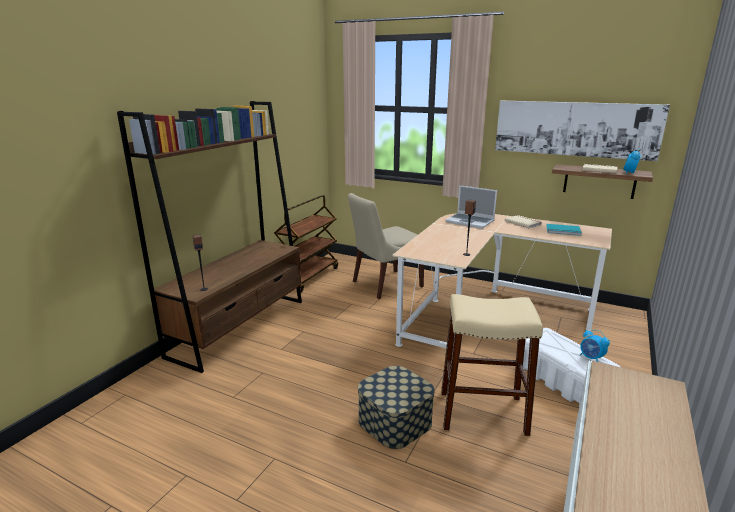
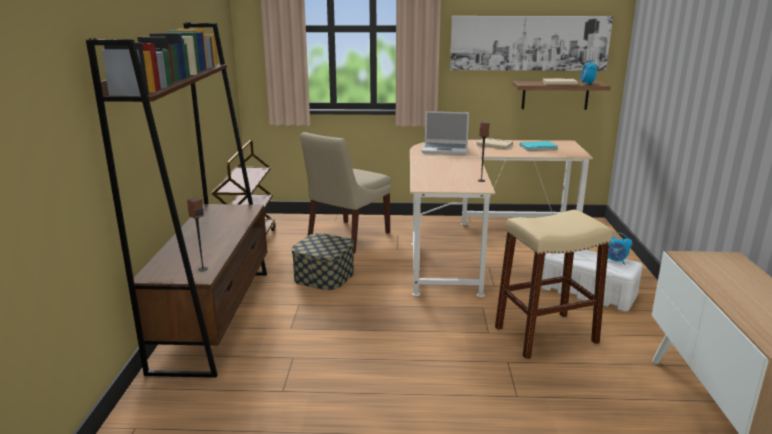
camera: 25 degrees left, 0 degrees up
(395, 421) = (476, 365): storage box -> storage box (324, 276)

